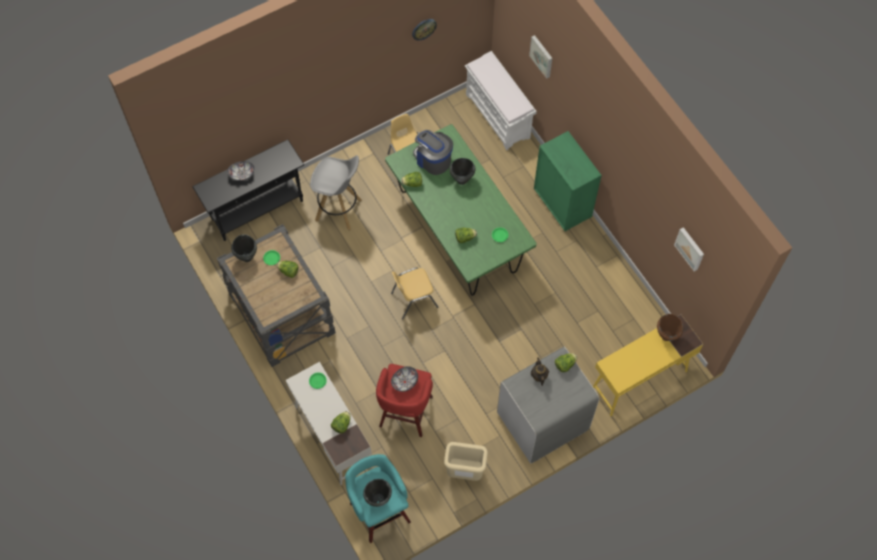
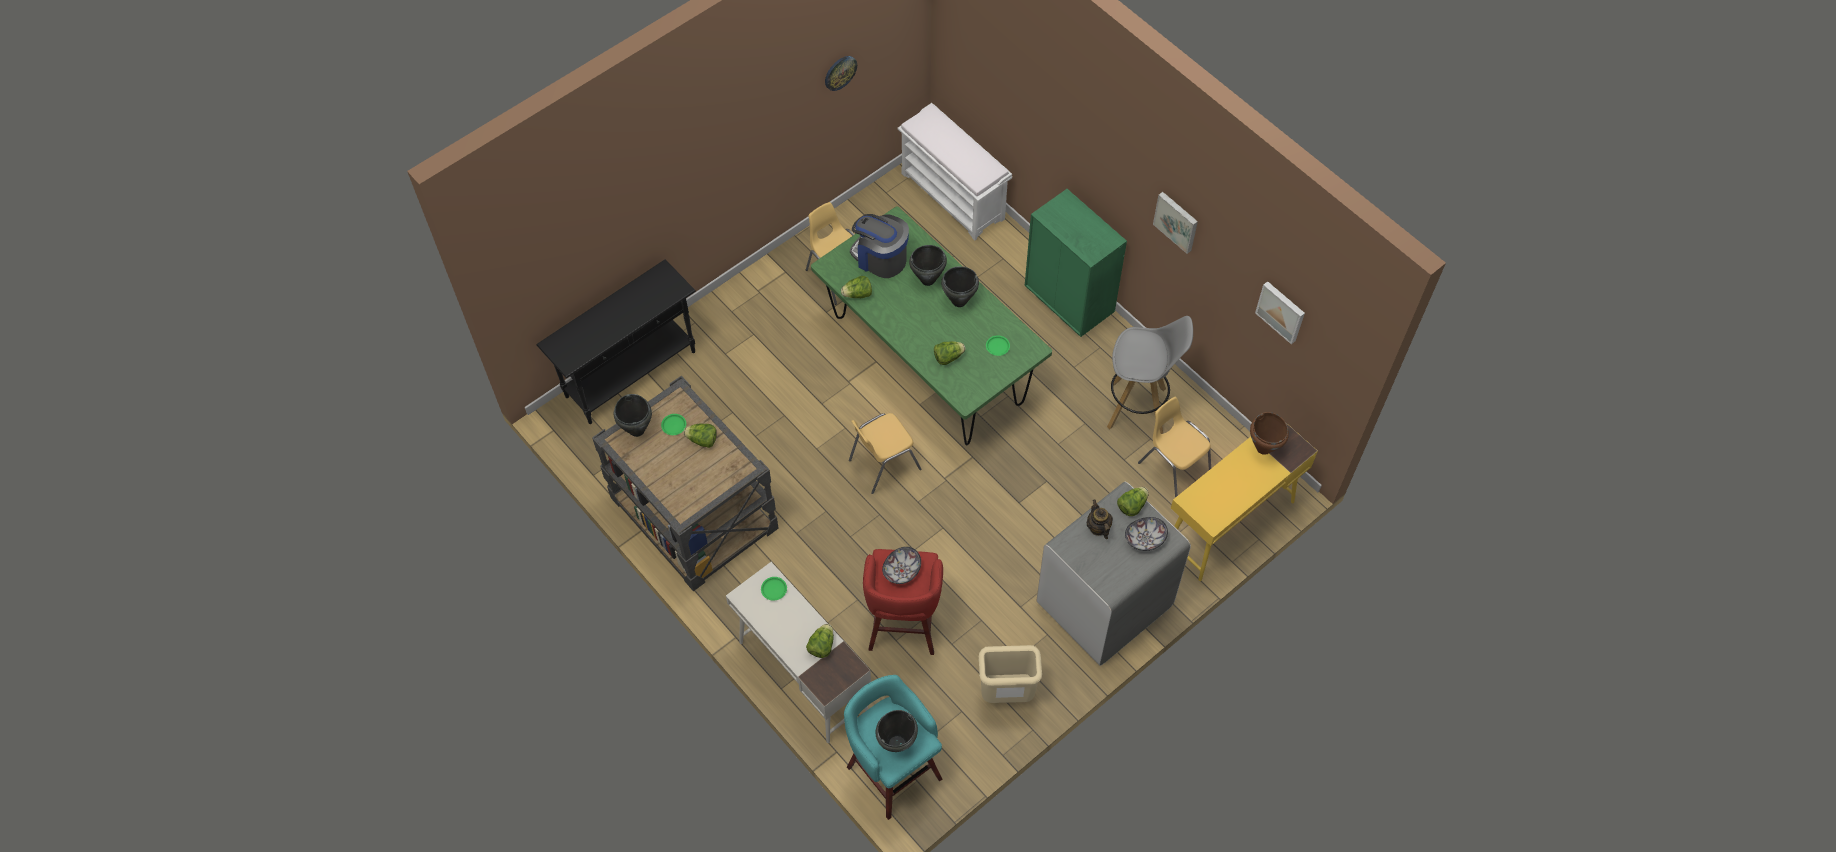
camera: 10 degrees left, 5 degrees down
(242, 174) = (607, 316): bowl -> bowl (1144, 539)
(339, 210) = (751, 357): grey stool -> grey stool (1138, 408)
(480, 198) = (958, 301): none -> black cooking pot
(542, 56) = (1016, 85): picture -> picture (1177, 221)
(609, 333) = (1173, 467): none -> yellow chair

